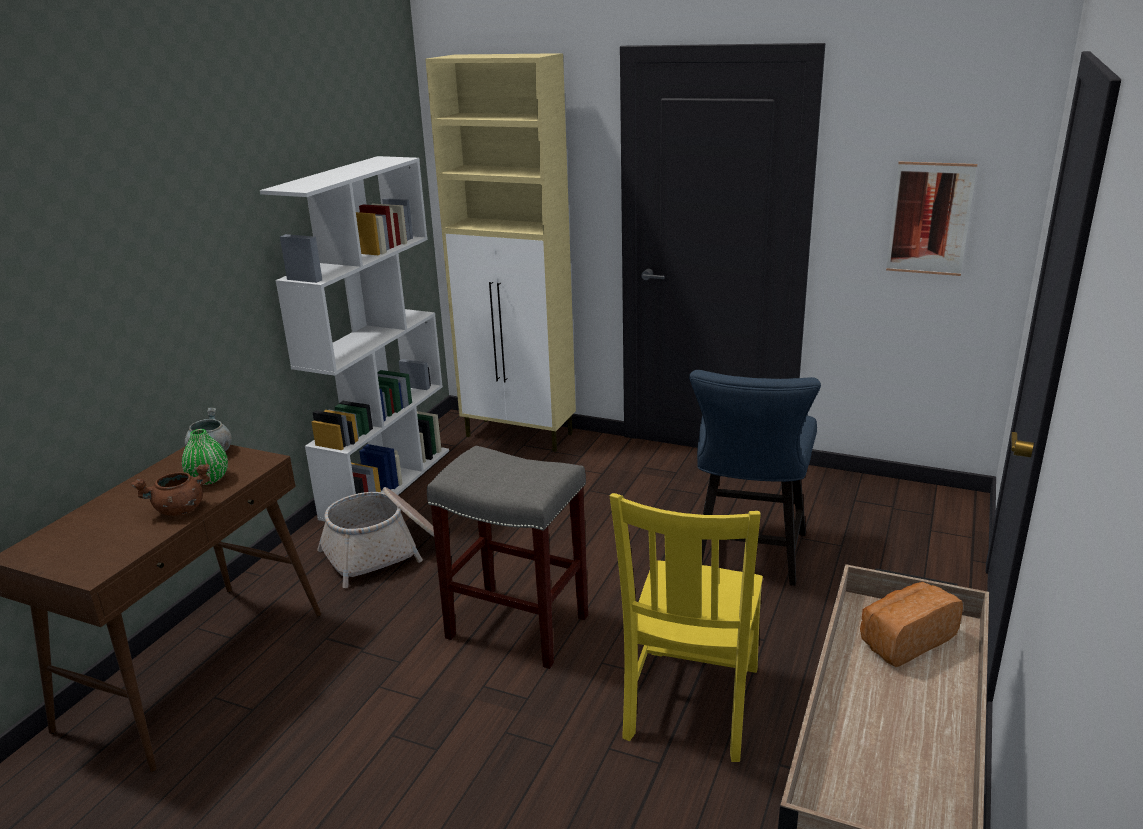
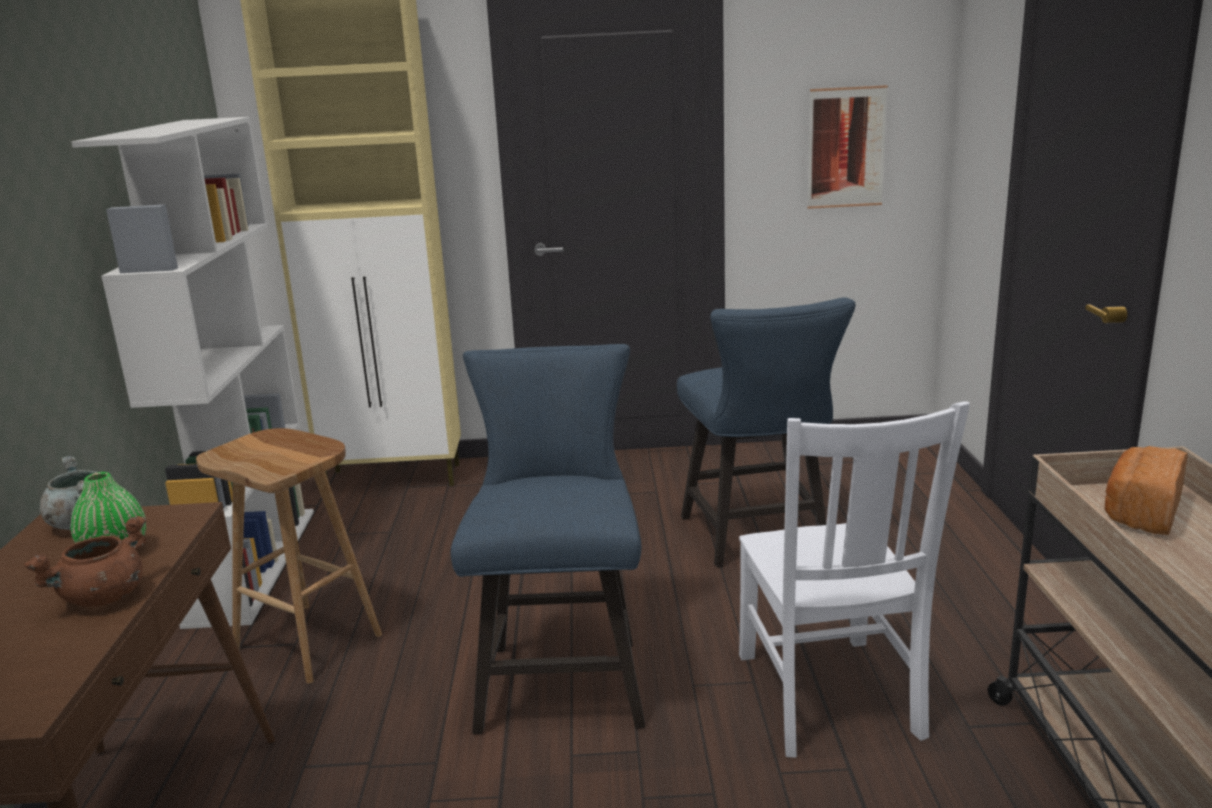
camera: 25 degrees left, 5 degrees down
(384, 552) = (310, 642): basket -> brown stool
(519, 627) = (562, 676): grey stool -> blue chair
(691, 706) = (829, 698): yellow chair -> white chair

